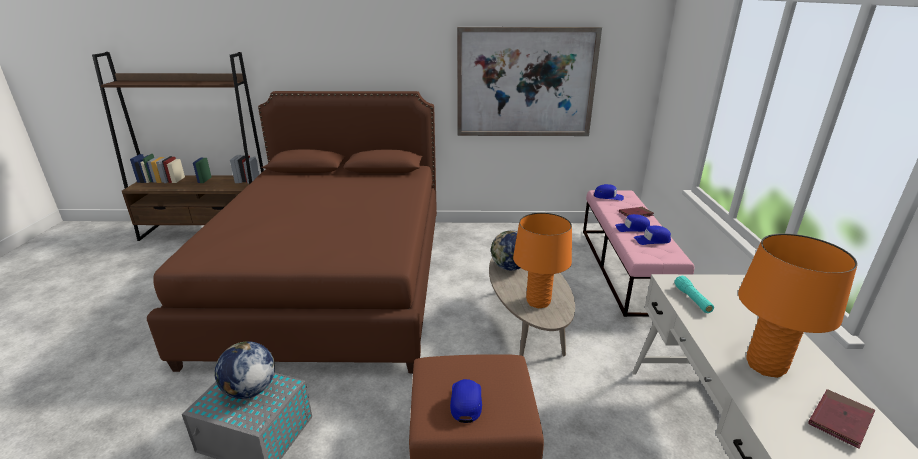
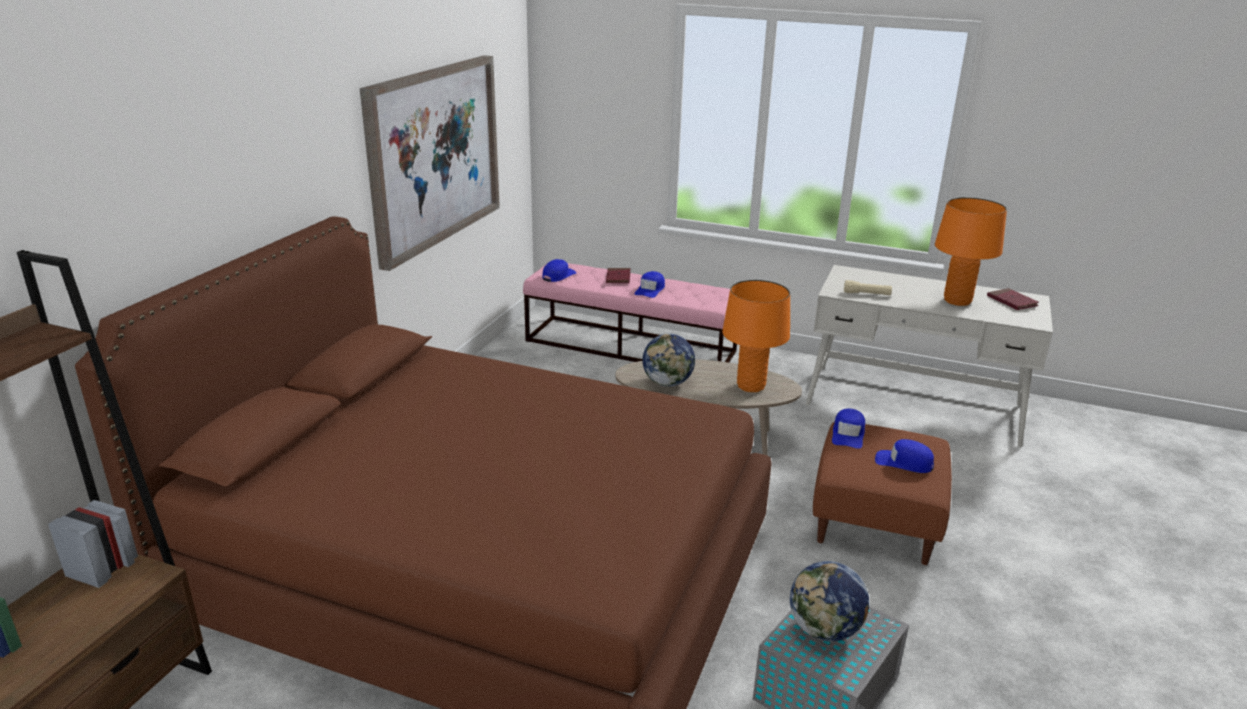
camera: 70 degrees left, 0 degrees up
(652, 240) = (684, 290): blue cap -> blue cap (848, 434)
(692, 300) = (866, 294): turquoise flashlight -> beige flashlight

